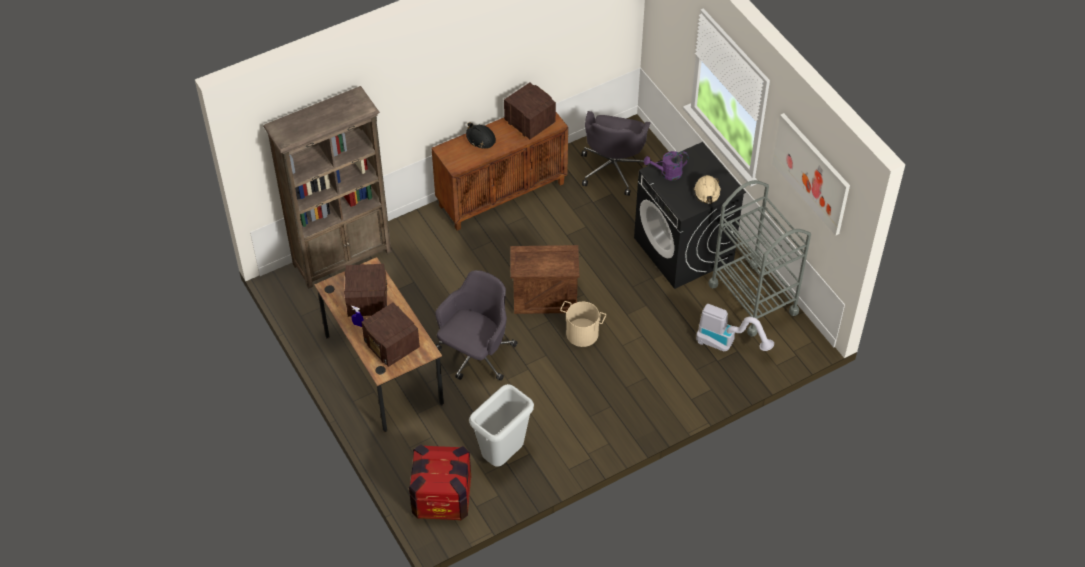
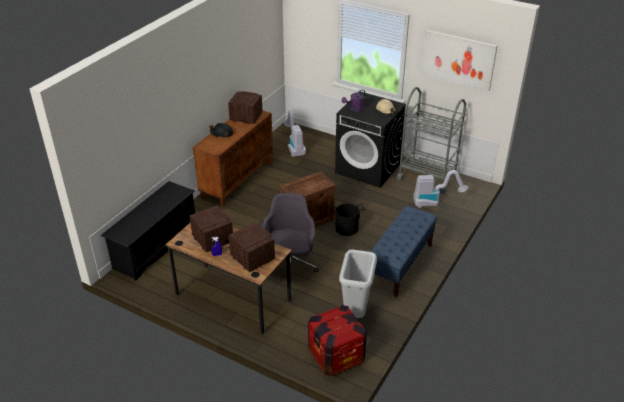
camera: 30 degrees left, 15 degrees down
(343, 258) = (155, 246): brown bookcase -> black shoe rack
(392, 346) = (252, 258): radio -> radio turned 150 degrees counterclockwise
(582, 334) = (347, 228): beige bucket -> black bucket
(604, 417) = (400, 265): none -> blue bench
(613, 168) = (294, 147): grey office chair -> vacuum cleaner

